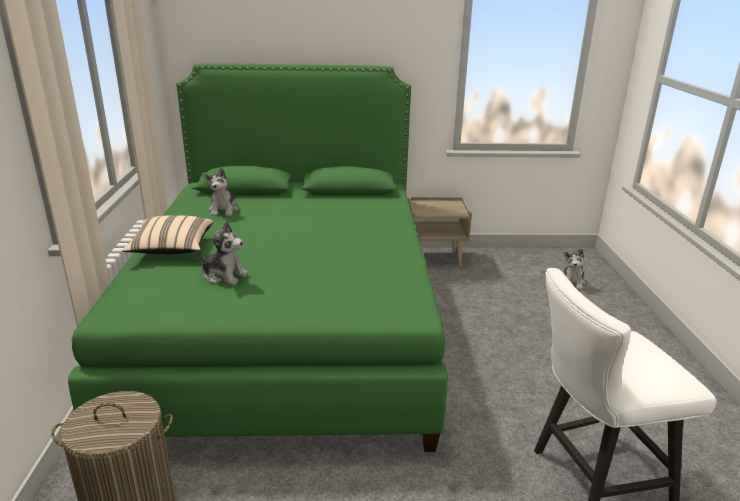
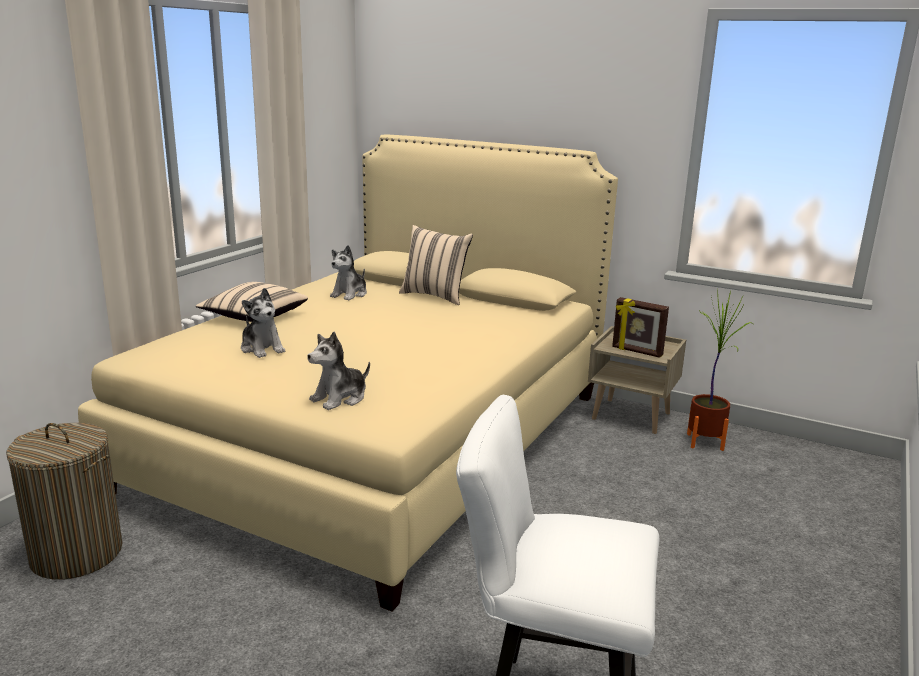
camera: 30 degrees right, 5 degrees down
(287, 324) = (379, 439): green bed -> beige bed
(292, 198) = (435, 296): none -> beige pillow
(443, 212) = (636, 352): none -> picture frame
(493, 264) = (705, 442): none -> potted plant
(572, 282) = (803, 493): plush toy -> plush toy (340, 398)

